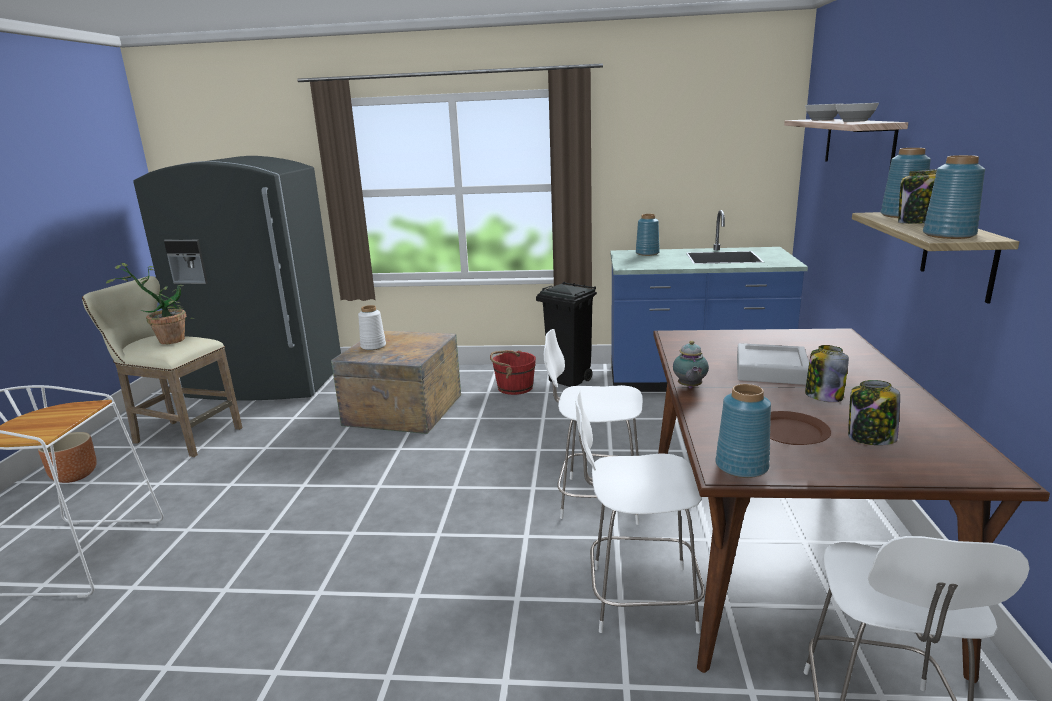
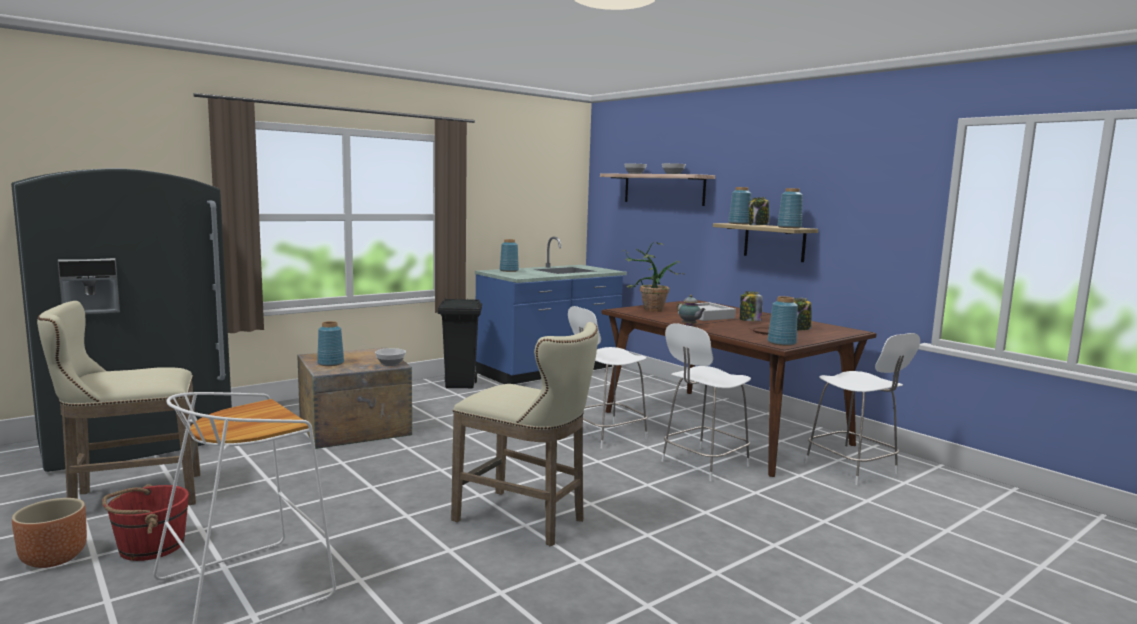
camera: 45 degrees left, 10 degrees down
(168, 339) = (135, 371): potted plant -> potted plant (647, 310)
(328, 587) = (526, 521): none -> beige stool
(373, 346) = (330, 363): white vase -> blue vase
(413, 357) = (391, 364): none -> bowl
(514, 387) = (425, 396): red bucket -> red bucket (150, 546)

